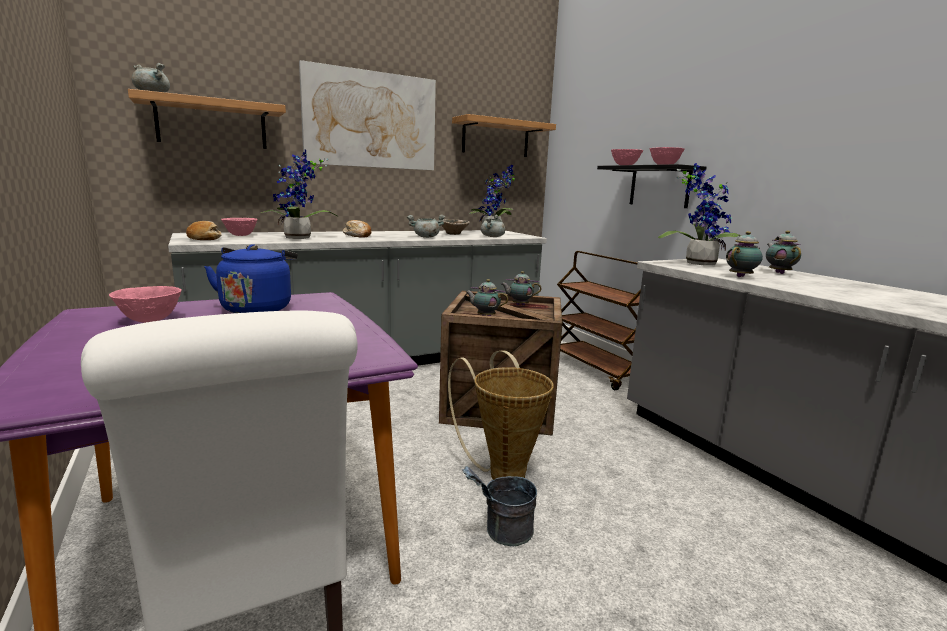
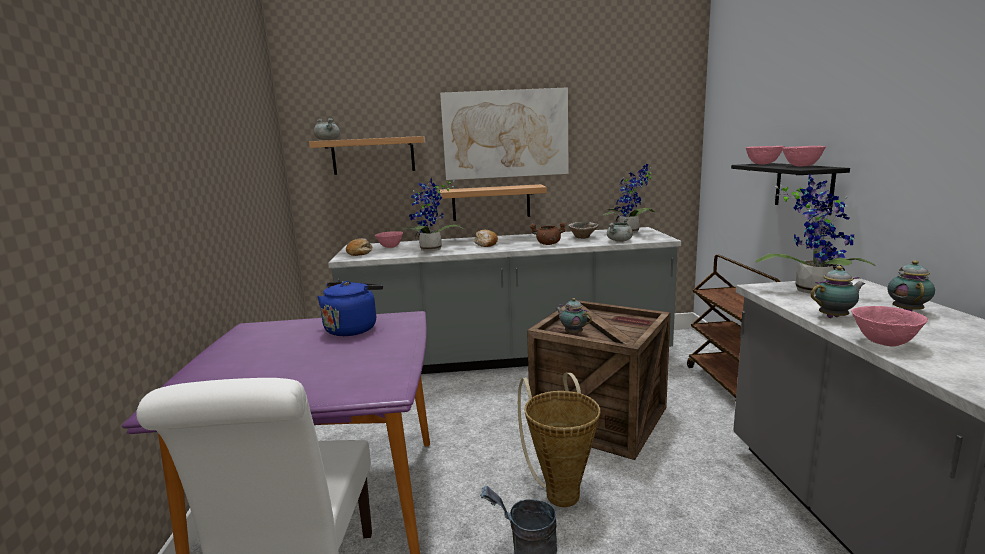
camera: 25 degrees right, 0 degrees up
(149, 320) = (276, 338): pink bowl -> pink bowl (883, 343)
(426, 237) = (548, 244): grey cooking pot -> brown cooking pot
(495, 138) = (637, 134): shelf -> shelf (491, 202)
(519, 305) = (621, 319): teapot -> none

